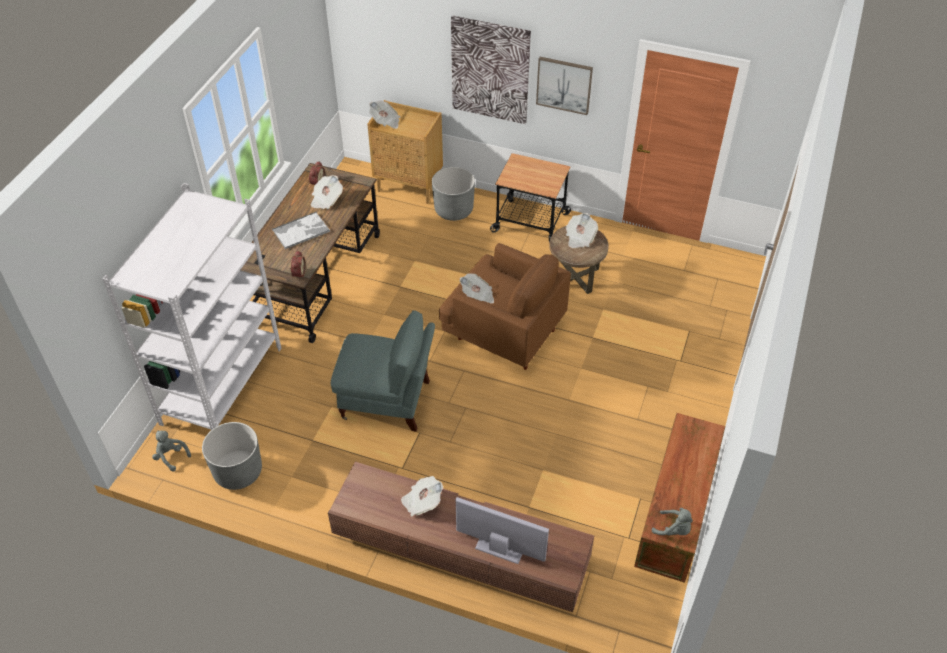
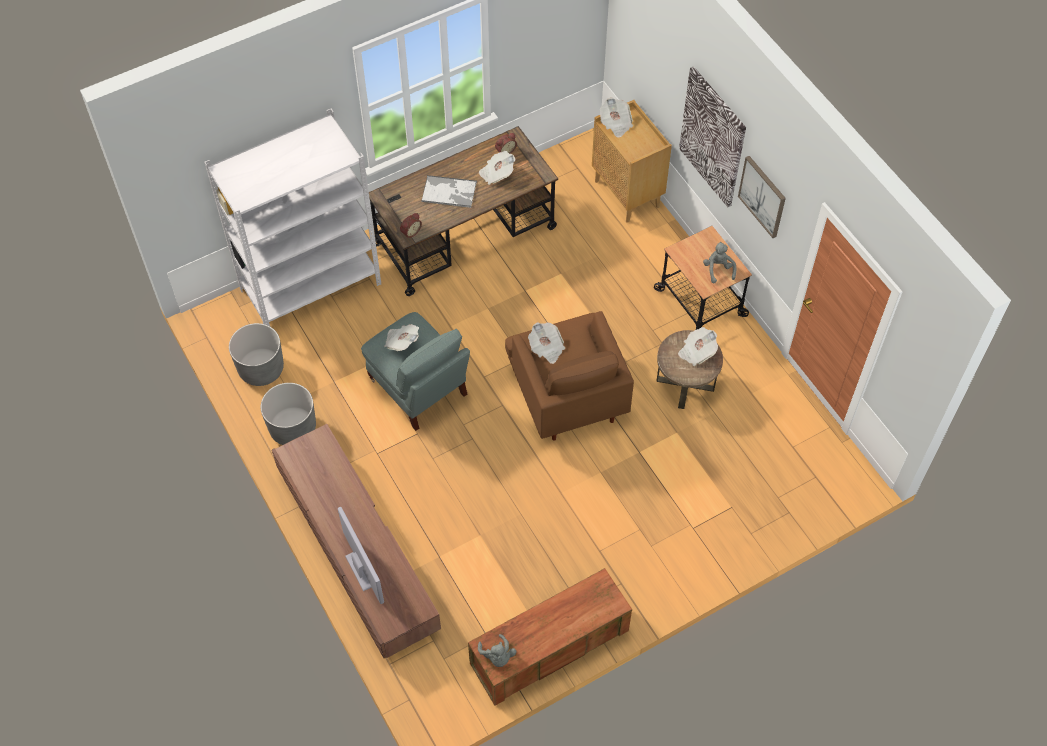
camera: 40 degrees right, 10 degrees up
(171, 456) = (227, 322): grey plush toy -> grey plush toy (718, 269)
(422, 502) = (343, 491): newspaper -> newspaper (401, 342)
(453, 210) = (644, 244): grey planter -> grey planter (293, 428)

